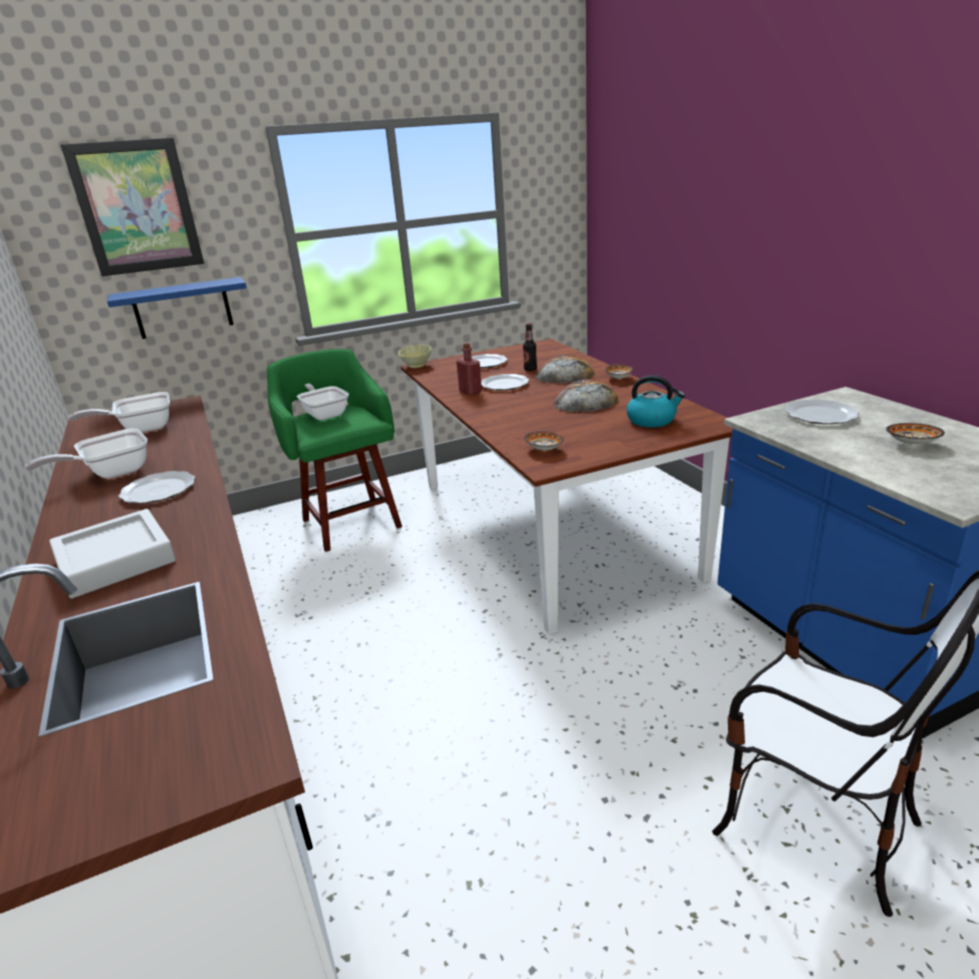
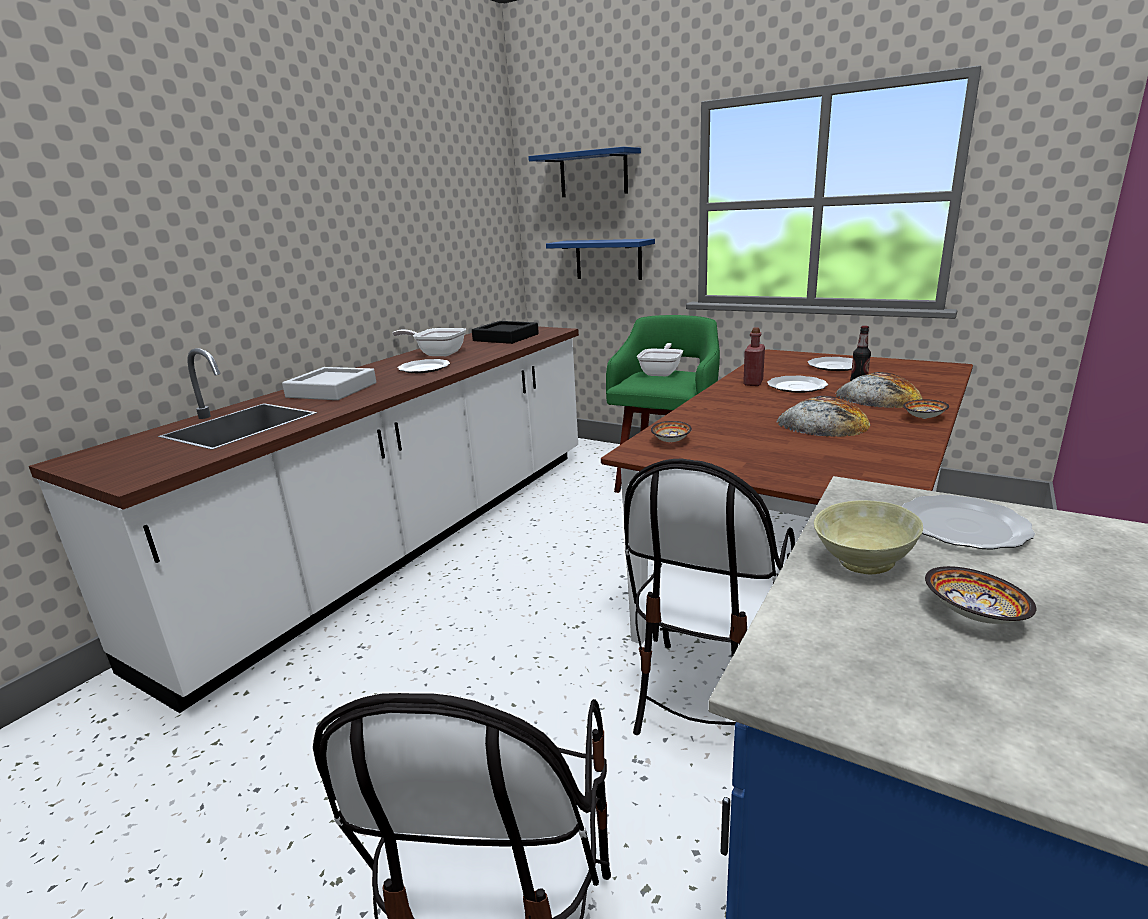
camera: 55 degrees right, 5 degrees down
(137, 207) = (593, 174): picture -> blue shelf
(141, 428) = (506, 337): frying pan -> black tray
(416, 366) = (774, 352): beige bowl -> beige bowl (861, 562)
(641, 628) = (706, 698): none -> chair
(652, 420) = (831, 462): kettle -> none

